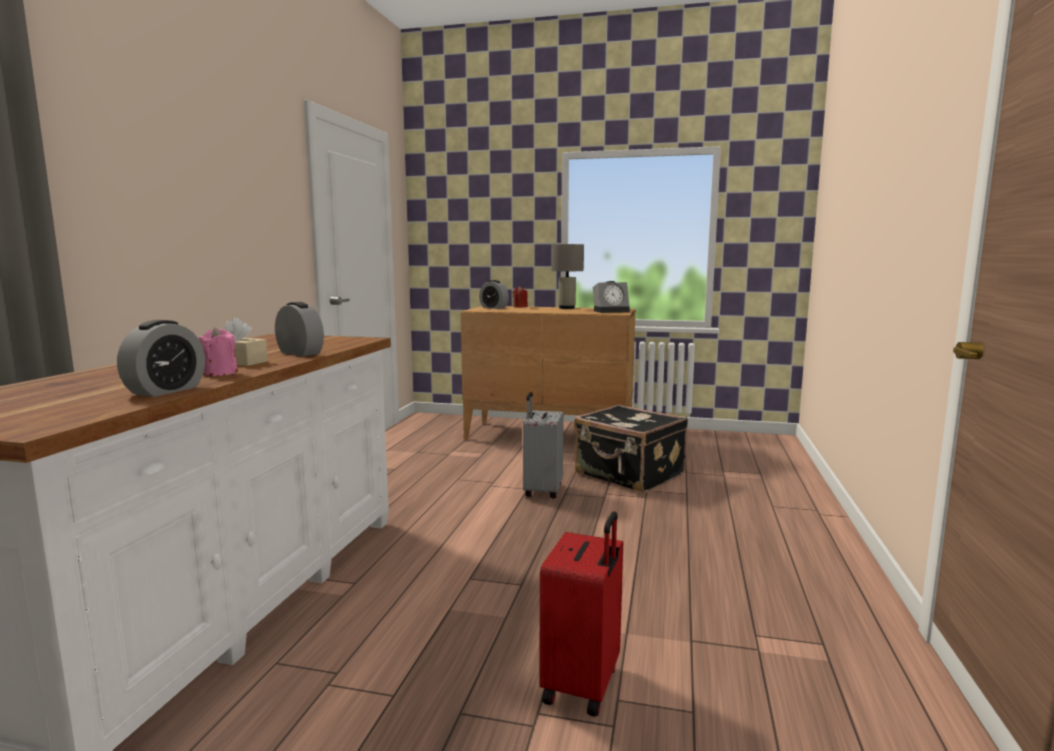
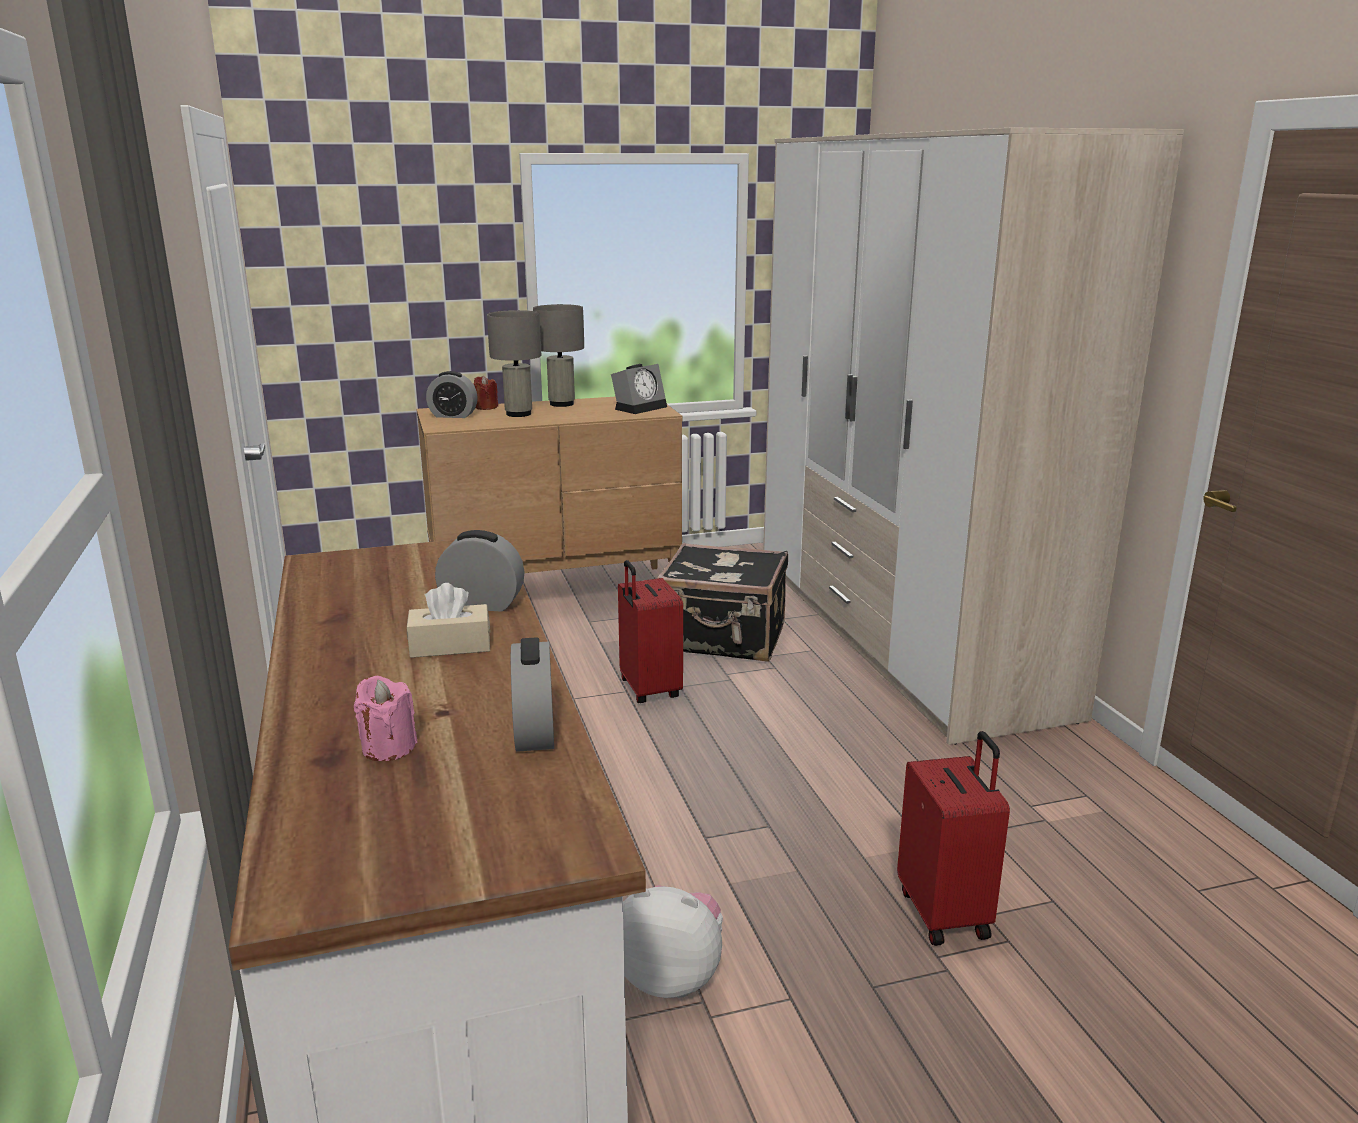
camera: 30 degrees left, 10 degrees up
(220, 373) = (500, 678): pink candle -> pink candle (388, 747)
(338, 650) = (671, 977): none -> plush toy
(531, 309) = (518, 414): none -> grey table lamp
(542, 491) = (648, 690): grey suitcase -> red suitcase
(771, 496) = (899, 632): none -> wardrobe

